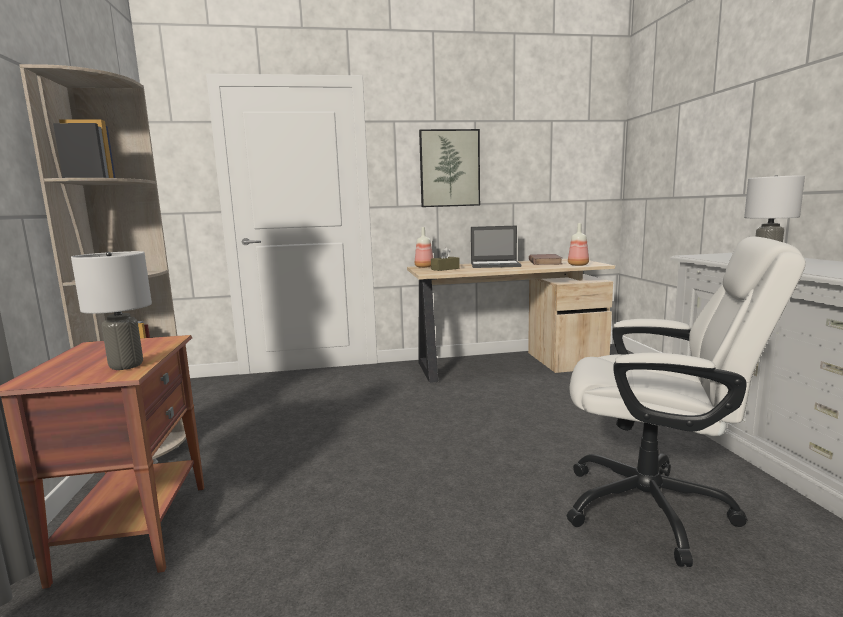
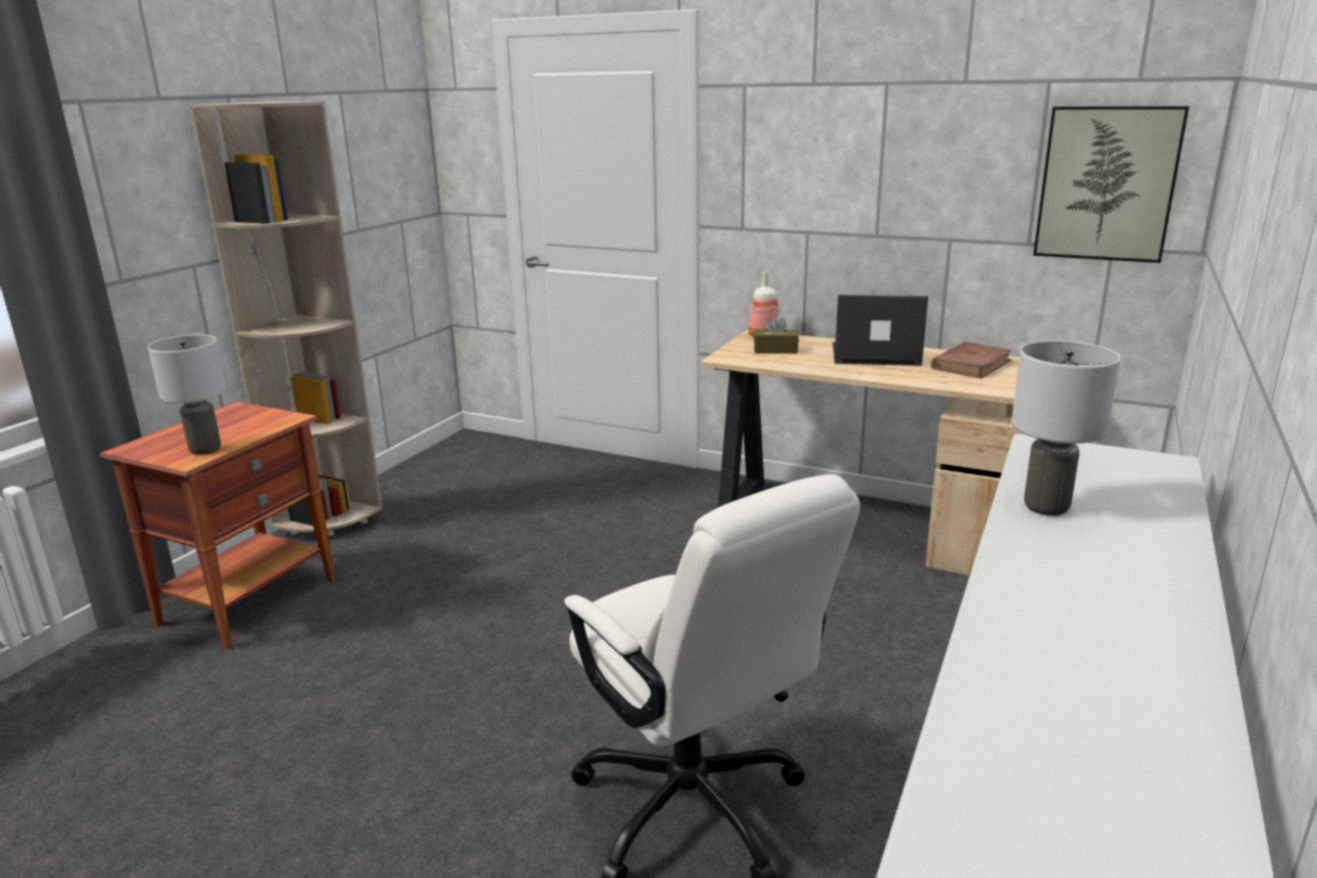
camera: 35 degrees right, 10 degrees up
(449, 168) = (831, 170): picture -> picture (1107, 184)
(496, 265) = (874, 355): laptop -> laptop turned 150 degrees clockwise
(578, 265) = (1001, 388): bottle -> none

